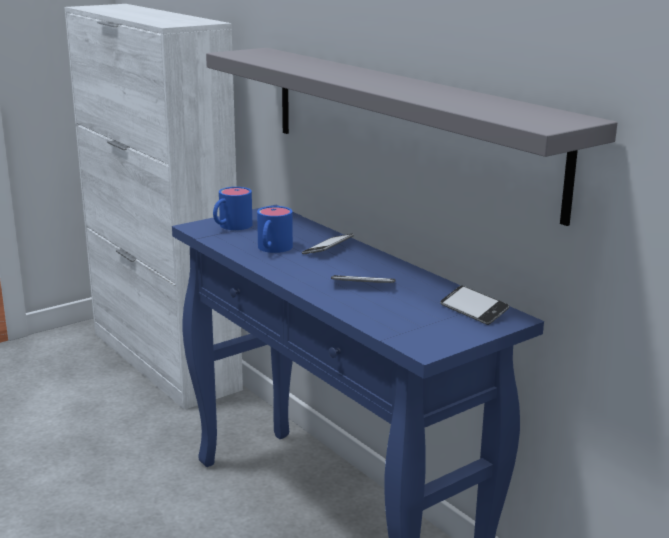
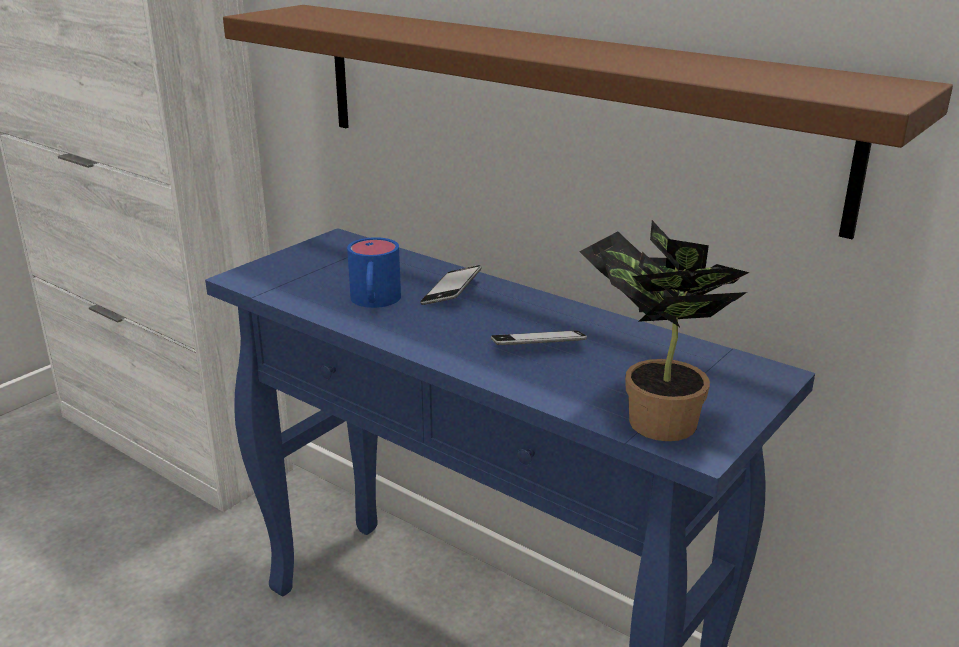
camera: 15 degrees left, 5 degrees up
(230, 227) = (294, 271): blue mug -> none
(404, 124) = (555, 106): grey shelf -> brown shelf
(406, 331) = (651, 421): none -> potted plant
(473, 310) = (714, 369): phone -> none

